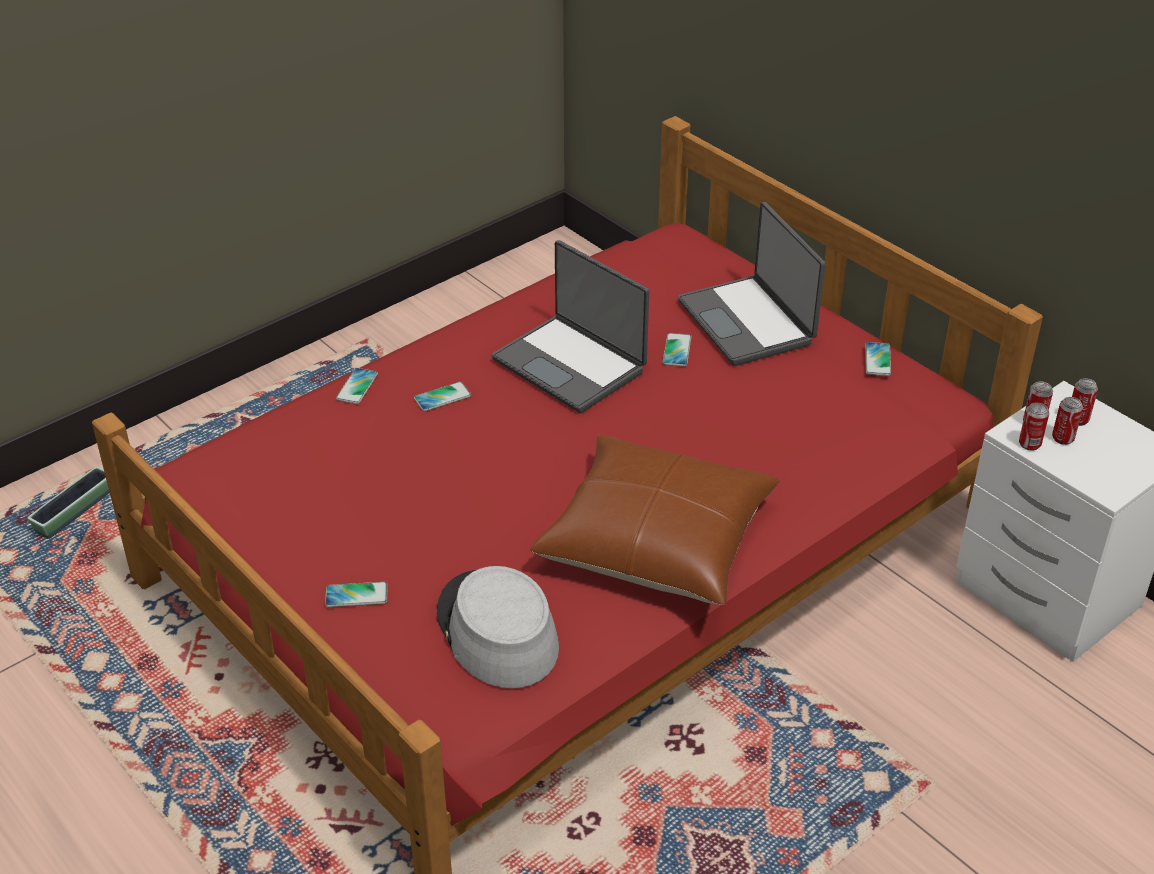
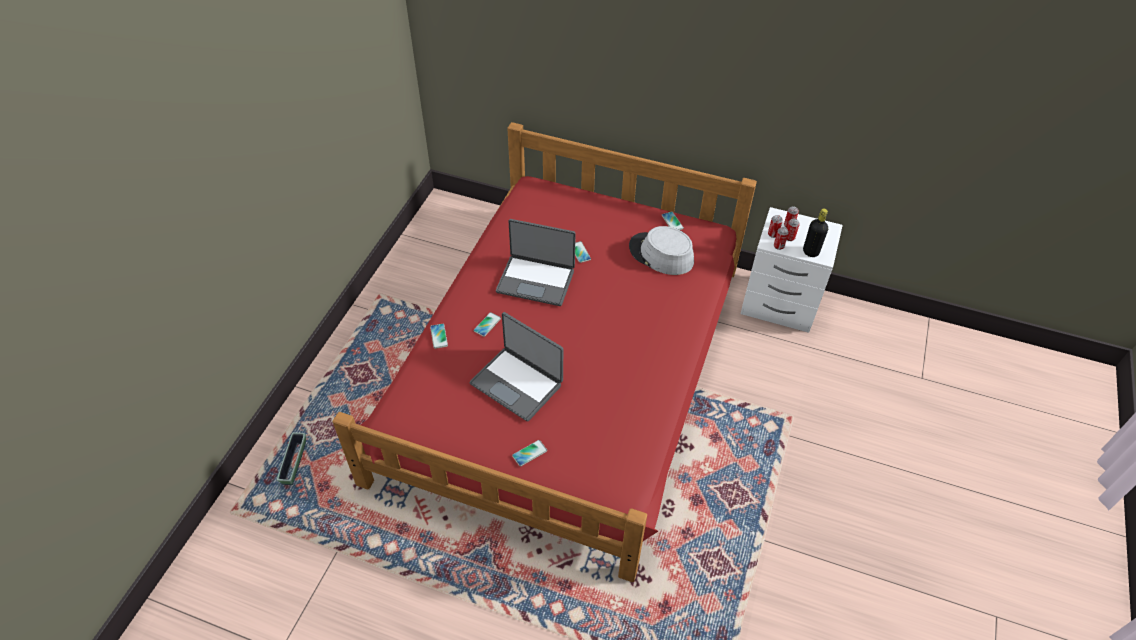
camera: 30 degrees left, 10 degrees up
(496, 631) = (608, 441): grey hat -> grey hat (661, 254)
(656, 540) = (644, 360): brown pillow -> none
(748, 322) = (601, 223): laptop -> laptop (517, 383)
(1088, 473) = (810, 252): none -> black bottle

